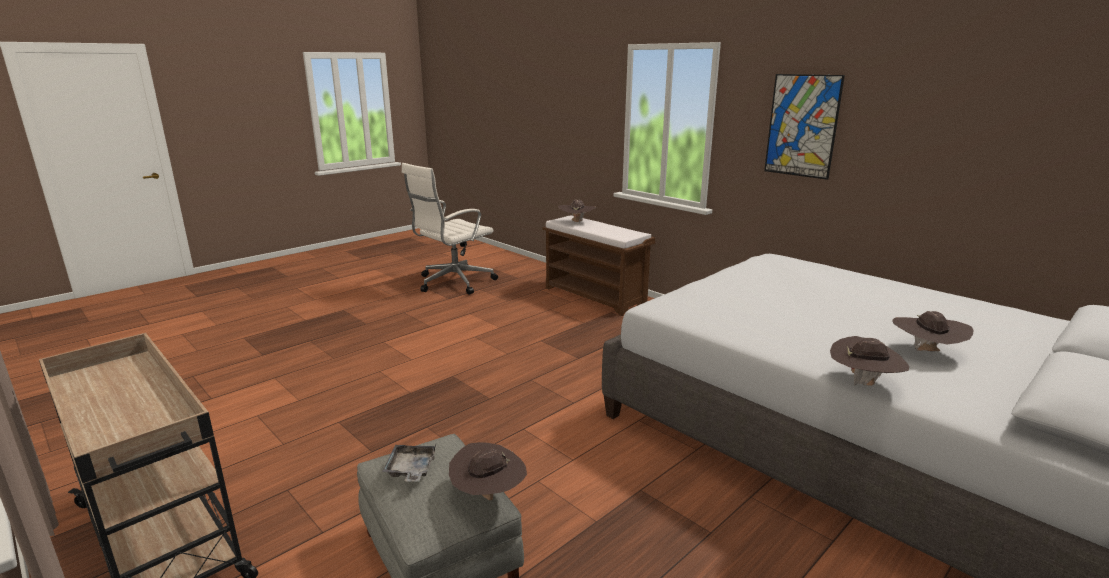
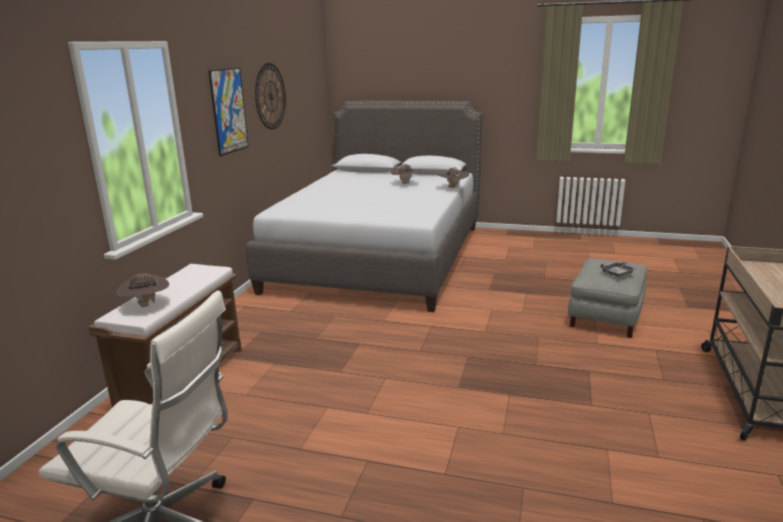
camera: 120 degrees left, 0 degrees up
(488, 495) = (596, 258): brown hat -> none
(927, 126) = (270, 96): none -> wall clock

